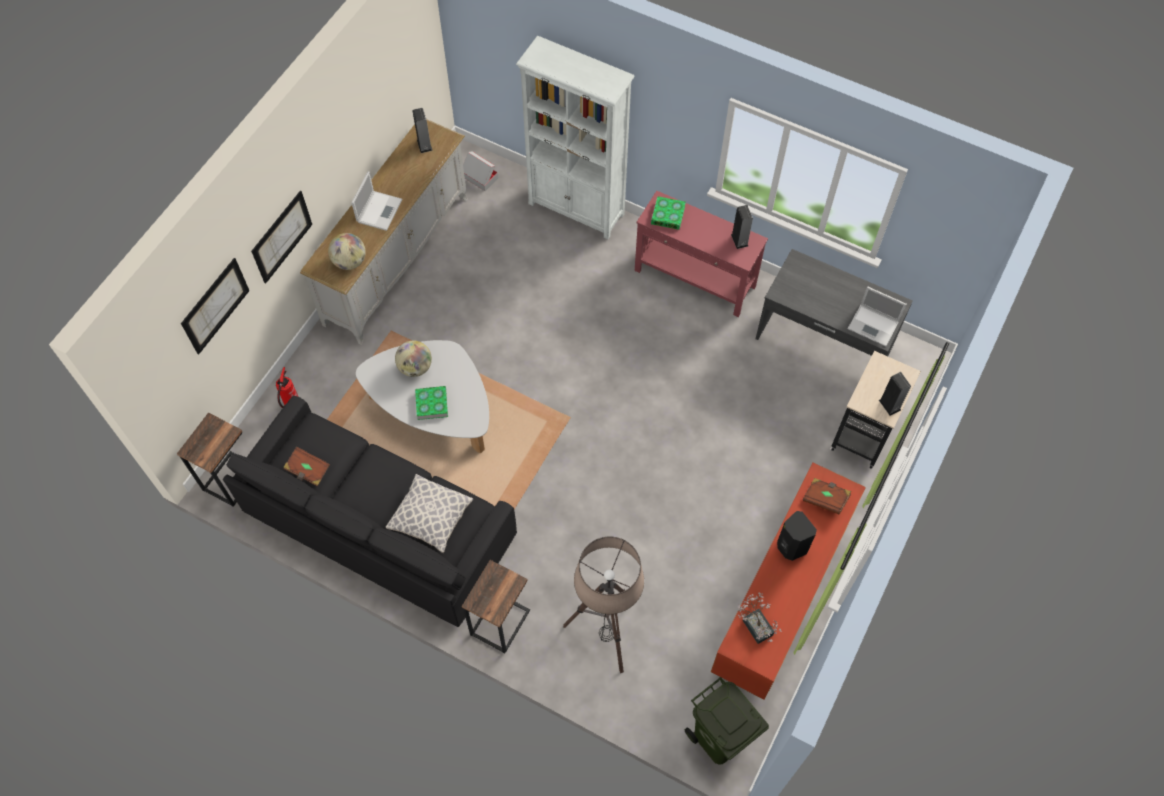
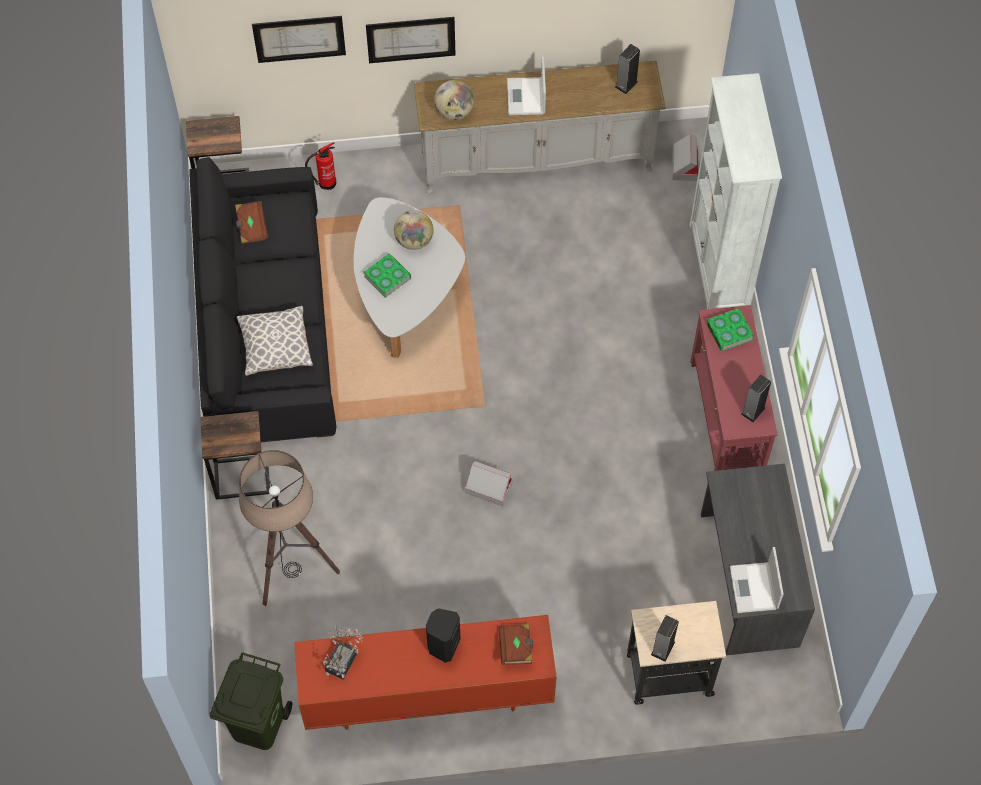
camera: 55 degrees right, 0 degrees up
(379, 210) = (526, 97): laptop -> laptop turned 105 degrees clockwise
(638, 456) = (488, 488): none -> cardboard box

